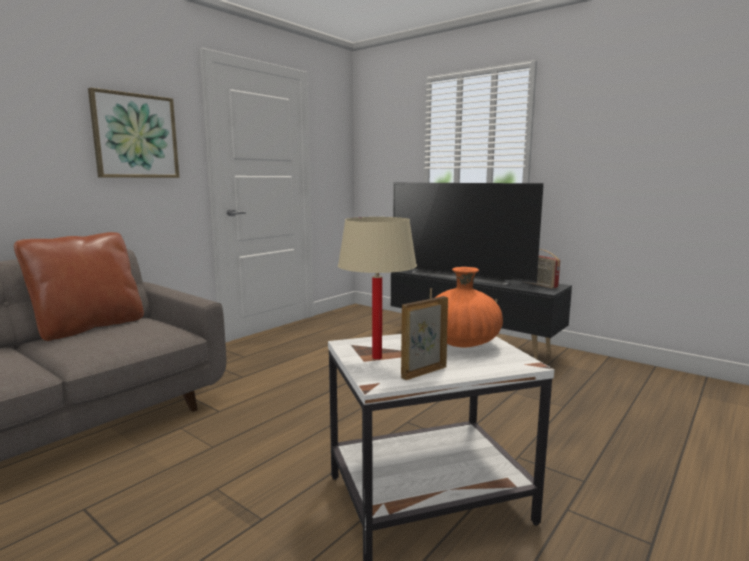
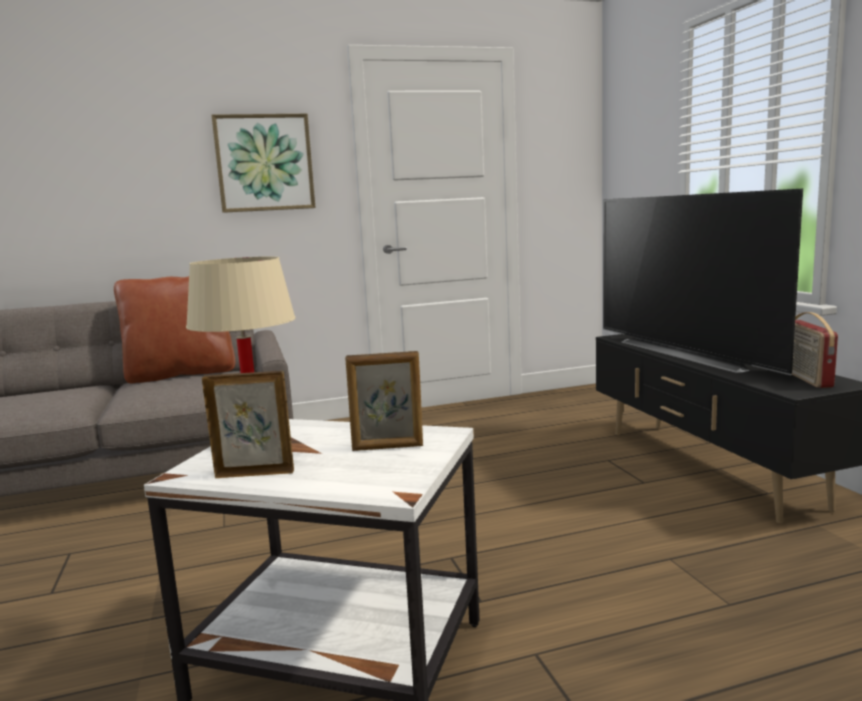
camera: 35 degrees right, 0 degrees up
(462, 343) = (388, 447): orange vase -> picture frame

